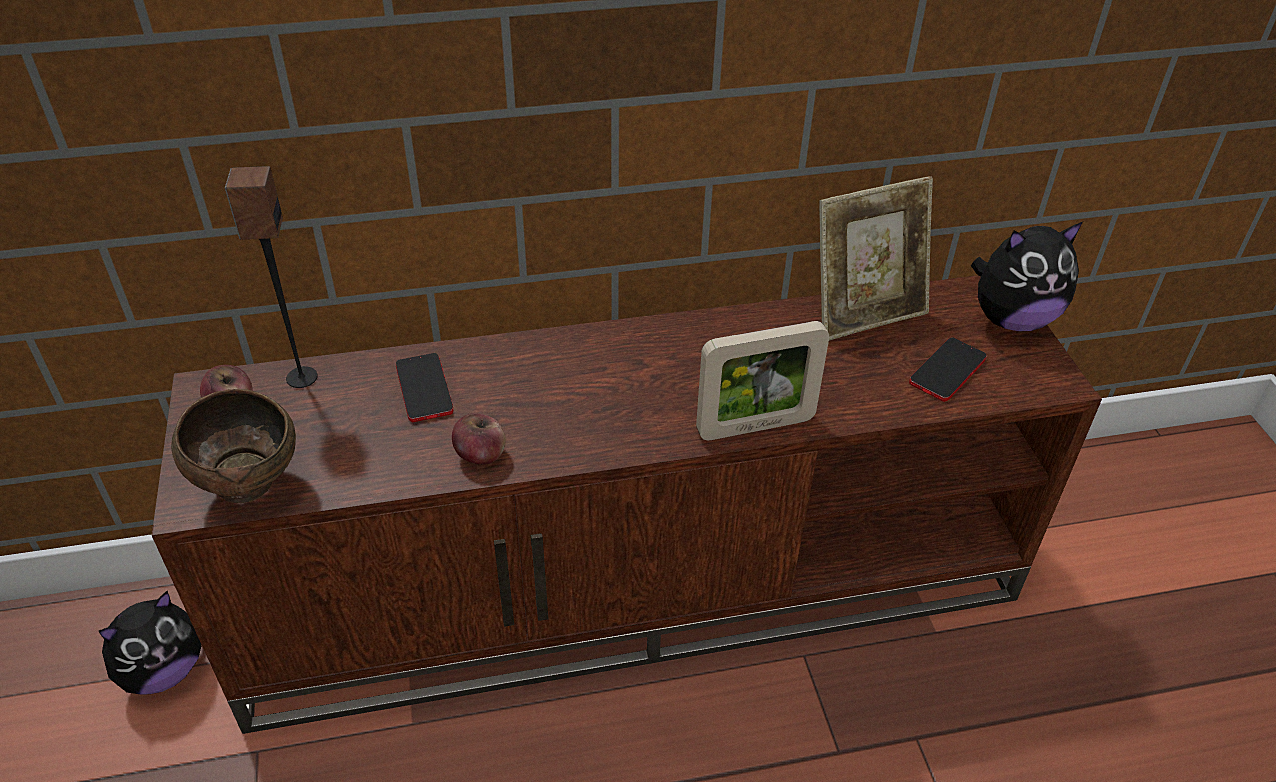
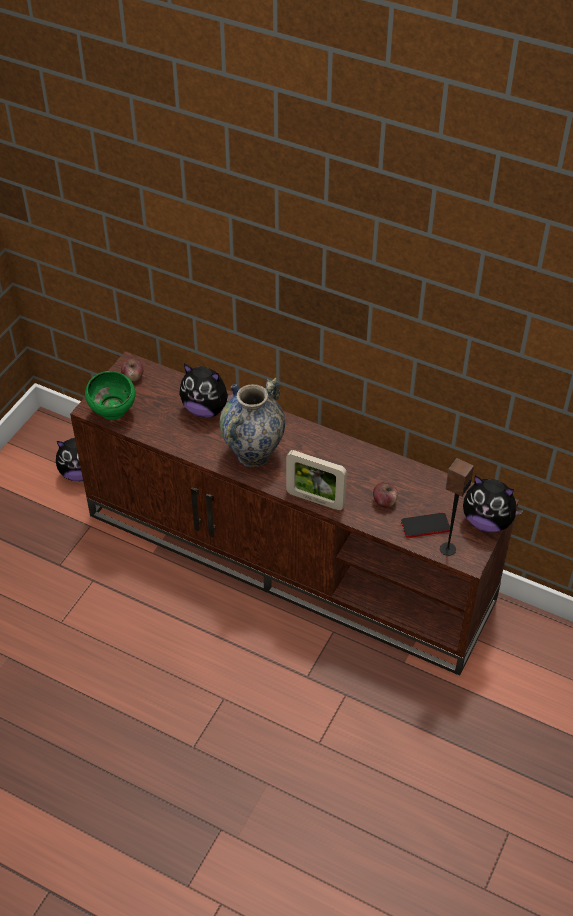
camera: 40 degrees right, 5 degrees up
(251, 486) = (114, 414): brown bowl -> green bowl
(301, 377) = (166, 378): speaker -> speaker (447, 549)
(424, 389) = (206, 409): phone -> plush toy
(480, 454) = (201, 448): apple -> apple (384, 501)
(582, 416) = (253, 455): none -> vase
(865, 313) = (422, 480): picture frame -> none

